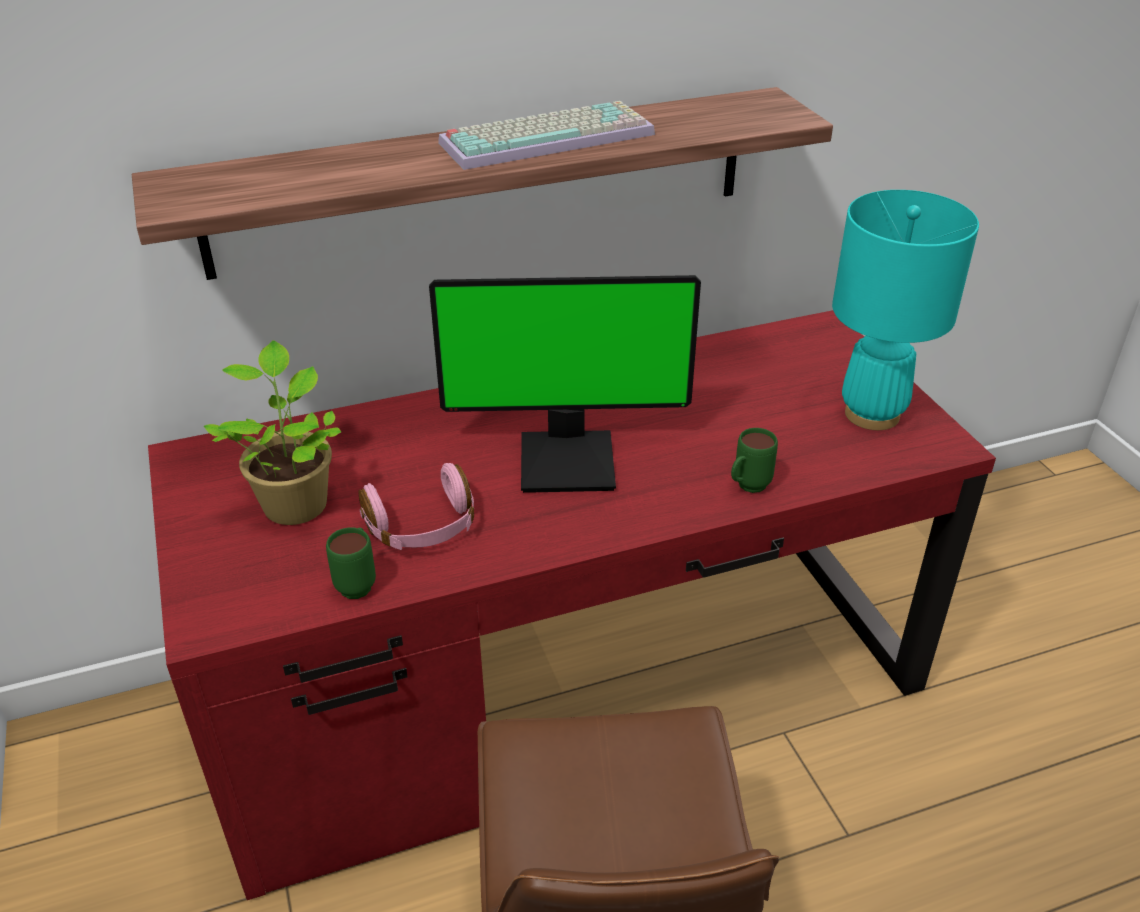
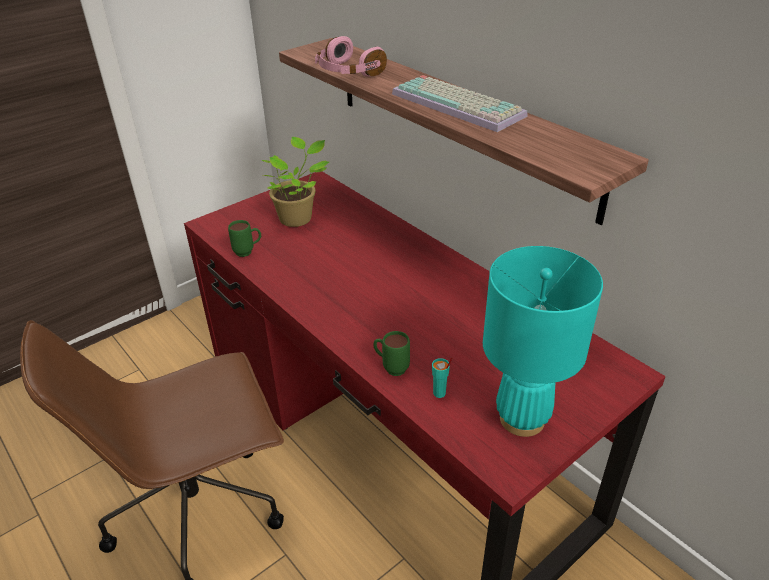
camera: 70 degrees right, 0 degrees up
(423, 527) = (295, 258): pink headphones -> pink headphones (347, 72)
(568, 459) = (379, 289): monitor -> none
(810, 461) = (439, 393): none -> turquoise cup

